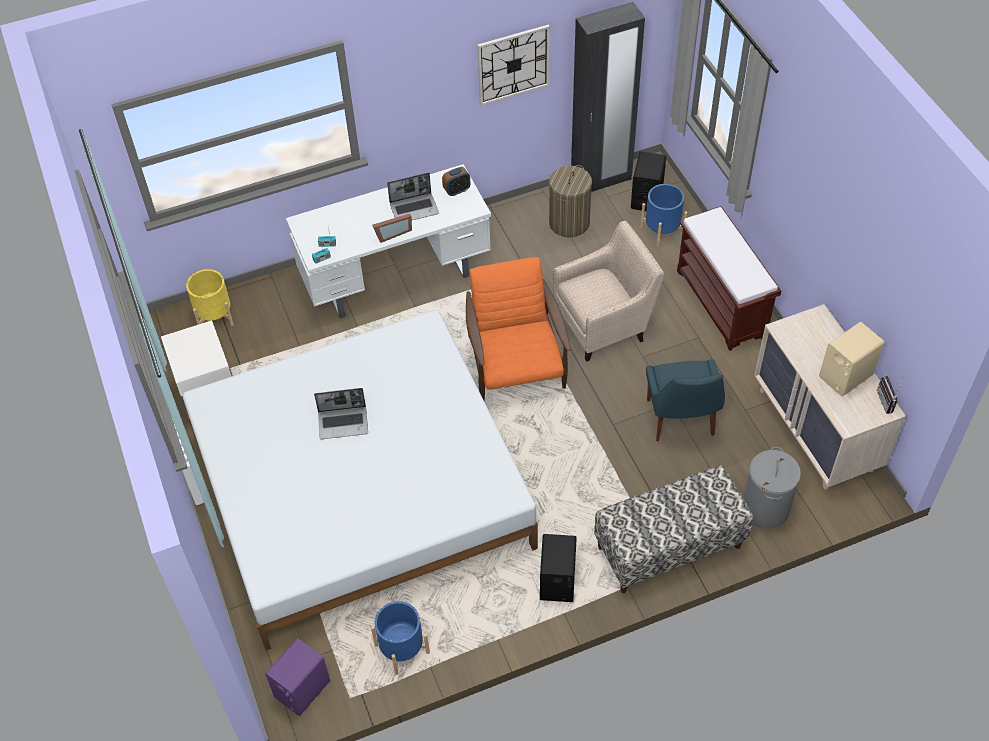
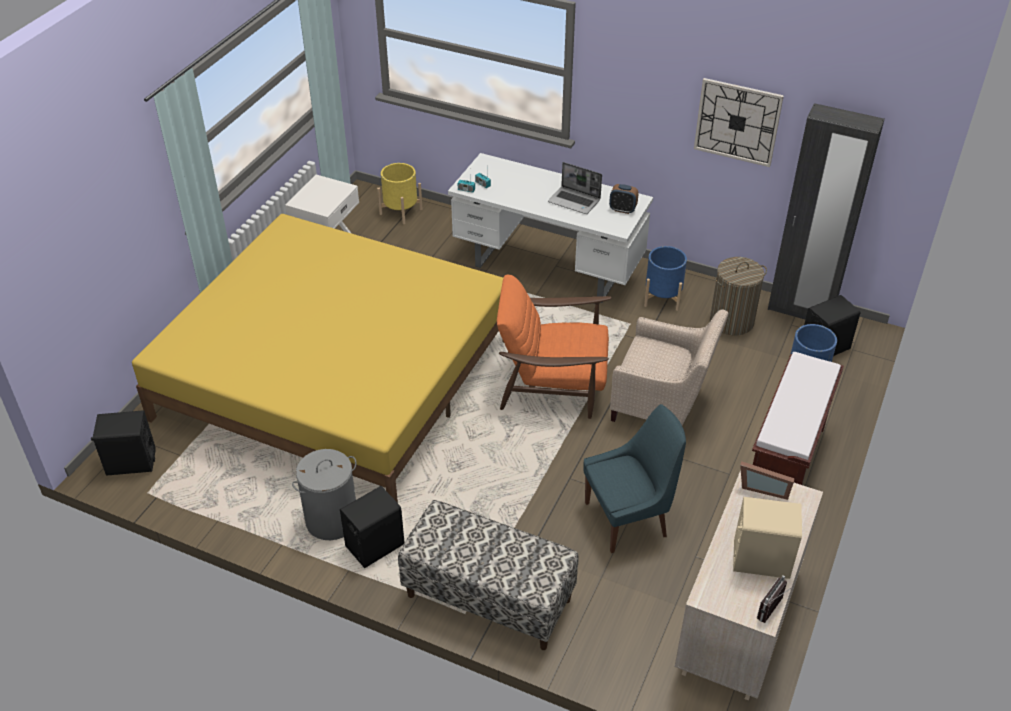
camera: 45 degrees right, 10 degrees down
(302, 689) = (131, 462): purple speaker -> black speaker
(343, 423) = (343, 299): laptop -> none
(361, 491) = (336, 378): white bed -> yellow bed
(392, 233) = (536, 205): picture frame -> picture frame (763, 487)
(402, 649) = (218, 493): blue planter -> blue planter (662, 298)
(516, 365) = (553, 383): orange armchair -> orange armchair turned 120 degrees counterclockwise
(681, 419) = (629, 519): blue chair -> blue chair turned 150 degrees counterclockwise
(765, 509) = (606, 641): grey laundry basket -> grey laundry basket (331, 520)

